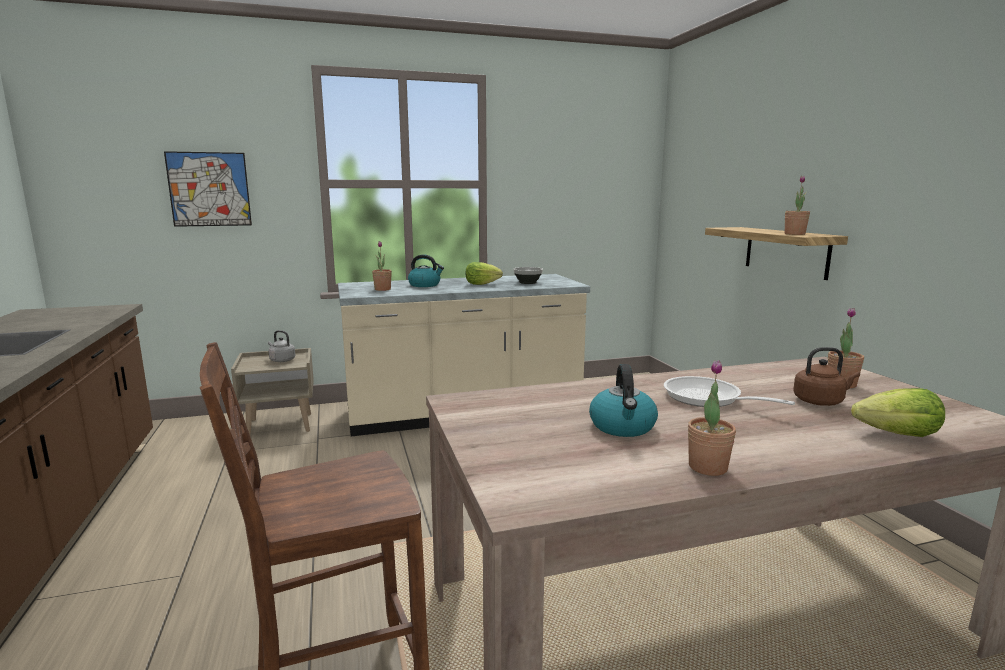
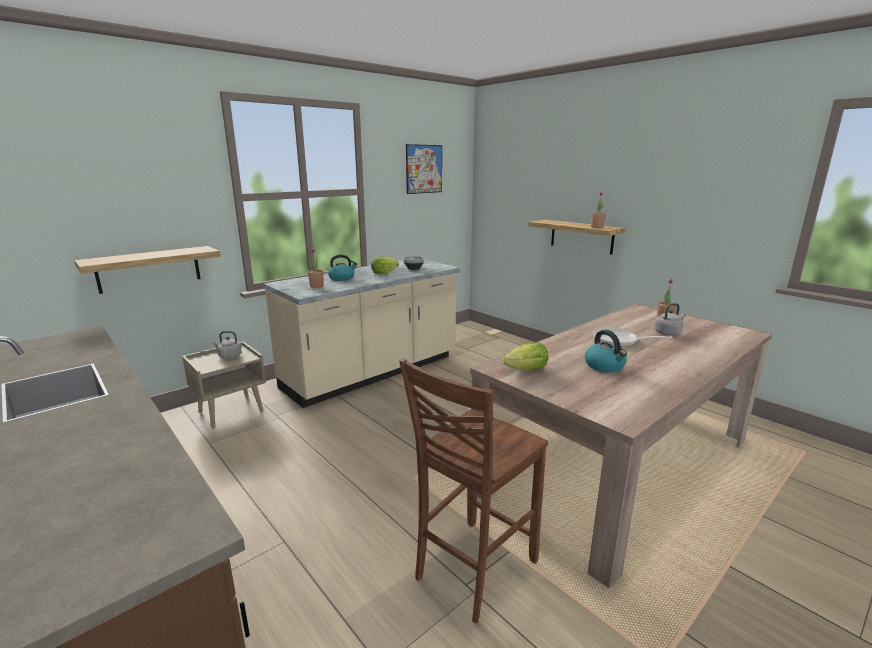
camera: 25 degrees left, 5 degrees up
(209, 189) = (133, 208): picture -> picture (424, 169)
(221, 255) = (149, 269): none -> shelf
(707, 467) = (671, 381): potted plant -> none
(820, 401) = (668, 333): brown kettle -> grey kettle
(898, 435) = (719, 346): lettuce -> lettuce (527, 370)

